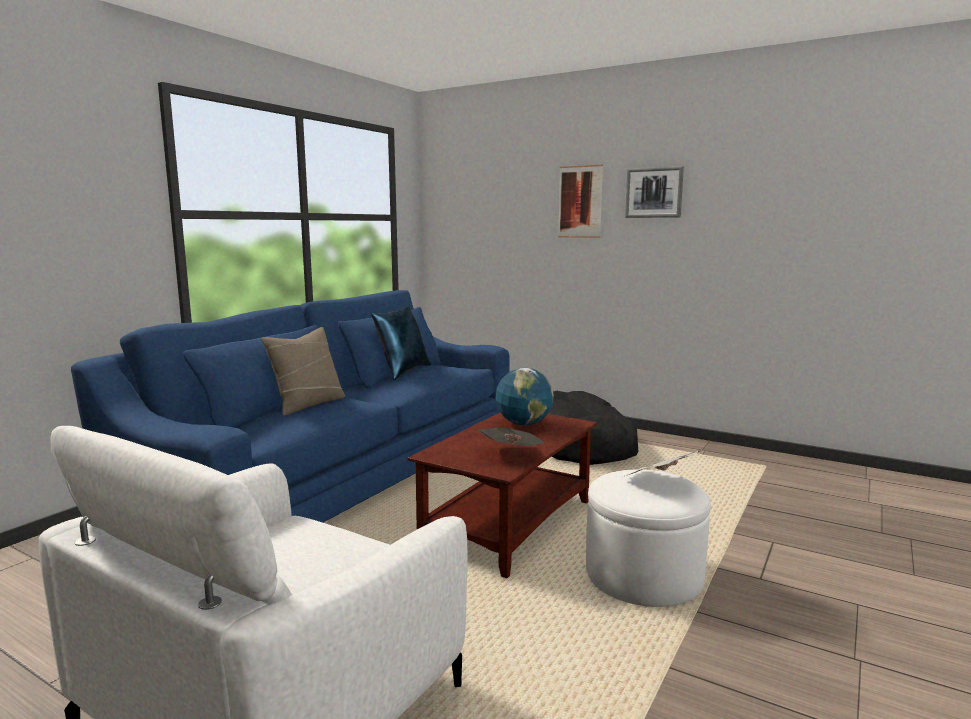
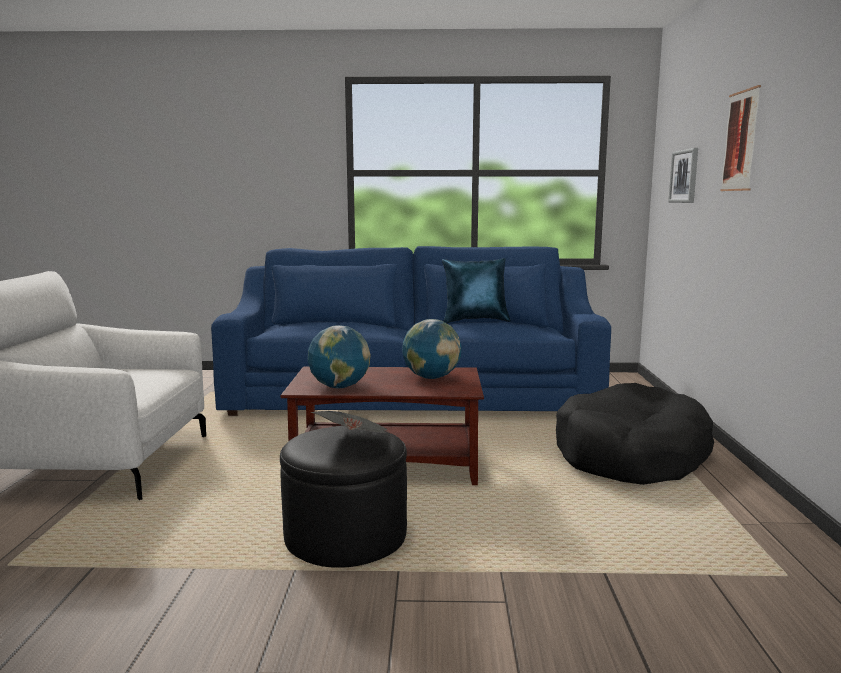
camera: 60 degrees right, 0 degrees up
(308, 404) = (342, 322): beige pillow -> none
(512, 455) = (339, 386): newspaper -> globe
(643, 574) = (345, 535): white ottoman -> black ottoman
(654, 192) = (797, 118): picture -> picture (684, 176)

